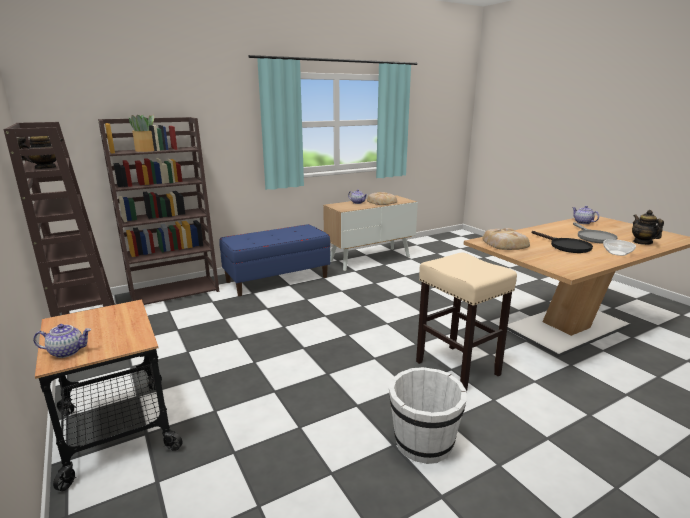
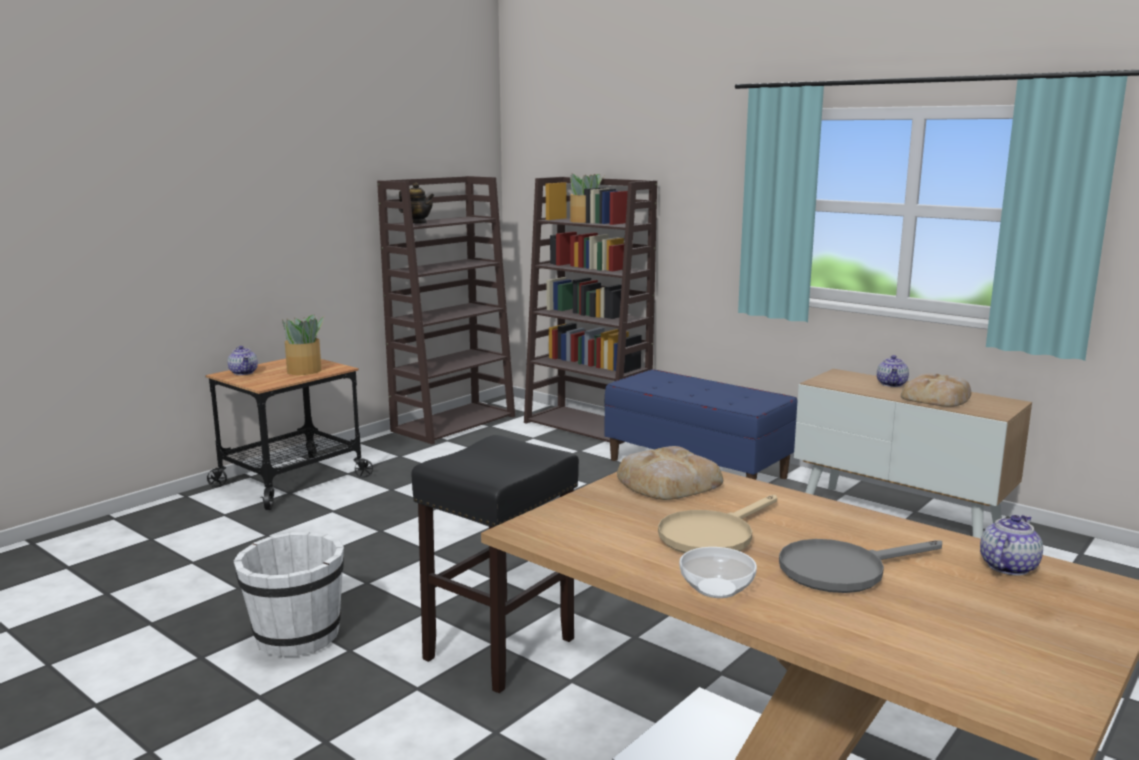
camera: 70 degrees right, 5 degrees down
(114, 321) = (305, 371): none -> potted plant
(456, 368) = (500, 648): beige stool -> black stool
(565, 246) = (713, 535): black frying pan -> beige frying pan
(642, 242) = (876, 634): teapot -> none

